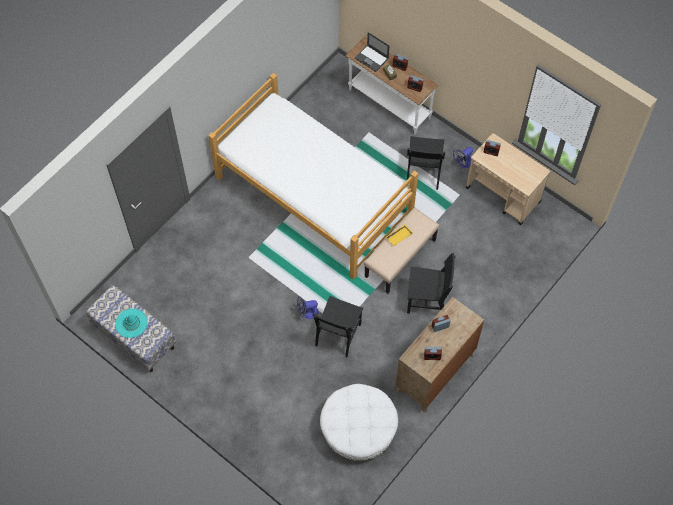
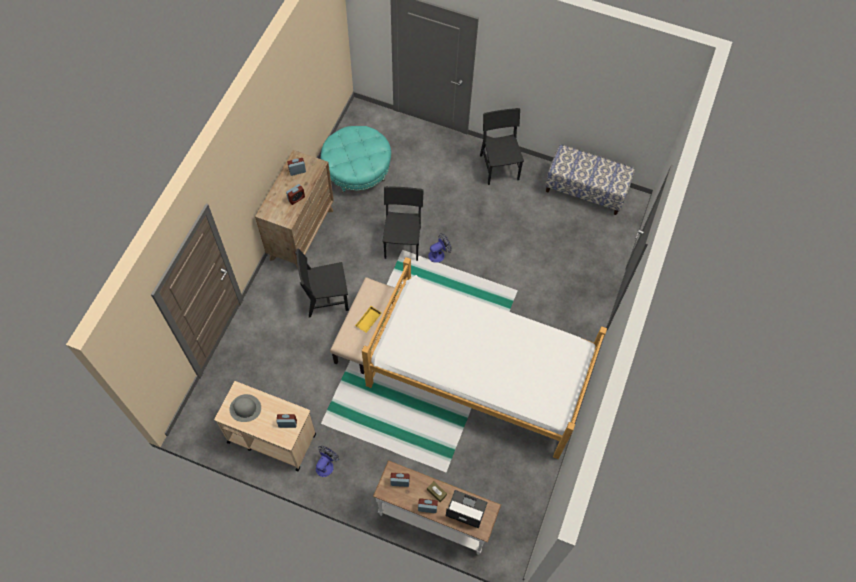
camera: 160 degrees right, 0 degrees up
(131, 323) = (588, 168): turquoise hat -> none
(358, 430) = (357, 170): white ottoman -> turquoise ottoman
(423, 172) = (368, 439): black chair -> black chair (499, 167)
(523, 172) = (245, 408): none -> grey hat

